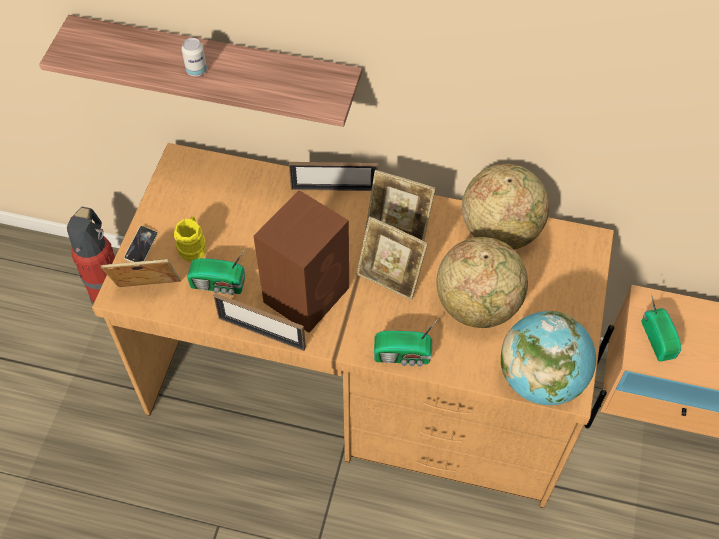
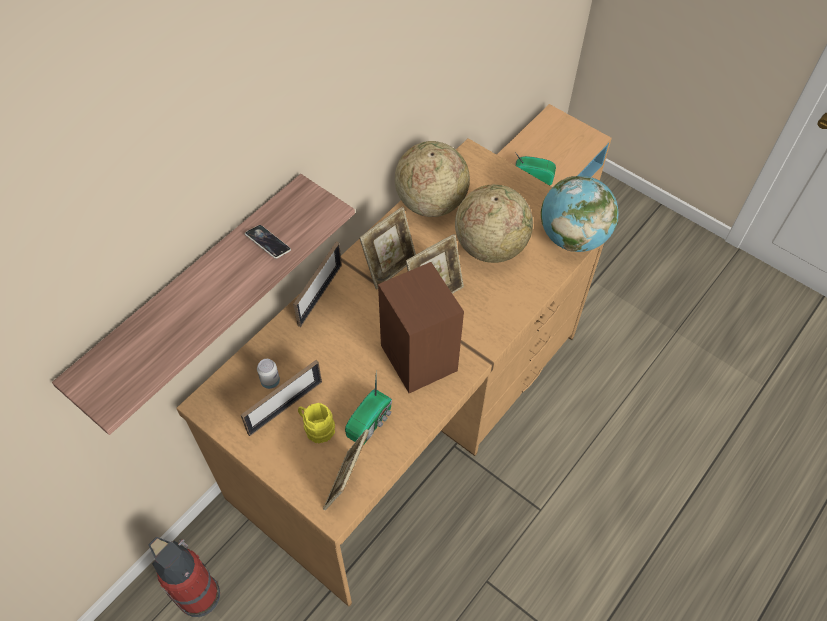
camera: 65 degrees left, 0 degrees up
(141, 247) = (290, 473): phone -> phone (268, 243)
(196, 70) = (218, 294): can -> can (270, 381)
(261, 333) = (439, 406): picture frame -> picture frame (285, 407)
(404, 356) = (512, 313): radio -> none

